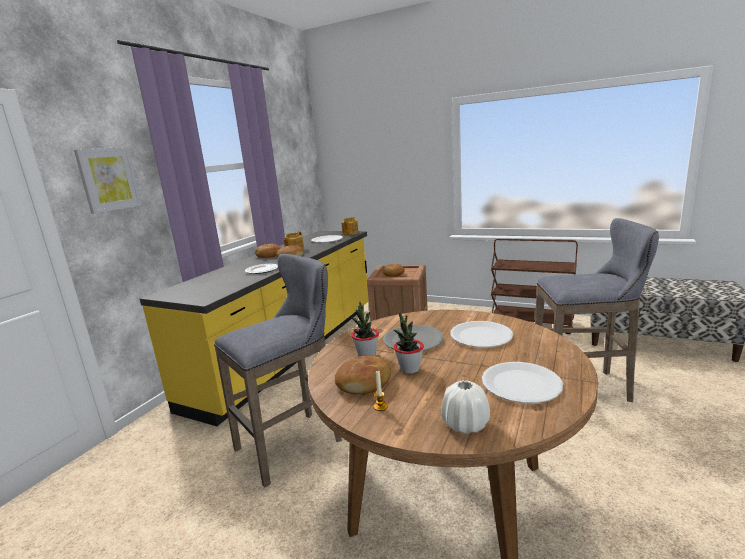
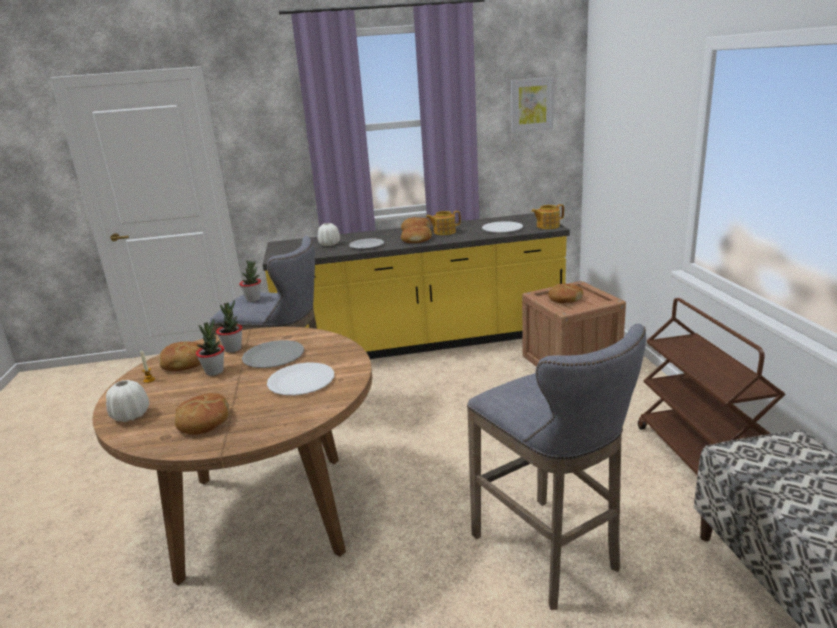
camera: 55 degrees right, 5 degrees up
(108, 179) = (267, 135): picture -> picture (531, 104)
(222, 279) = (329, 244): none -> white vase
(264, 329) = (253, 299): none -> potted plant
(521, 384) = (203, 422): white plate -> bread

